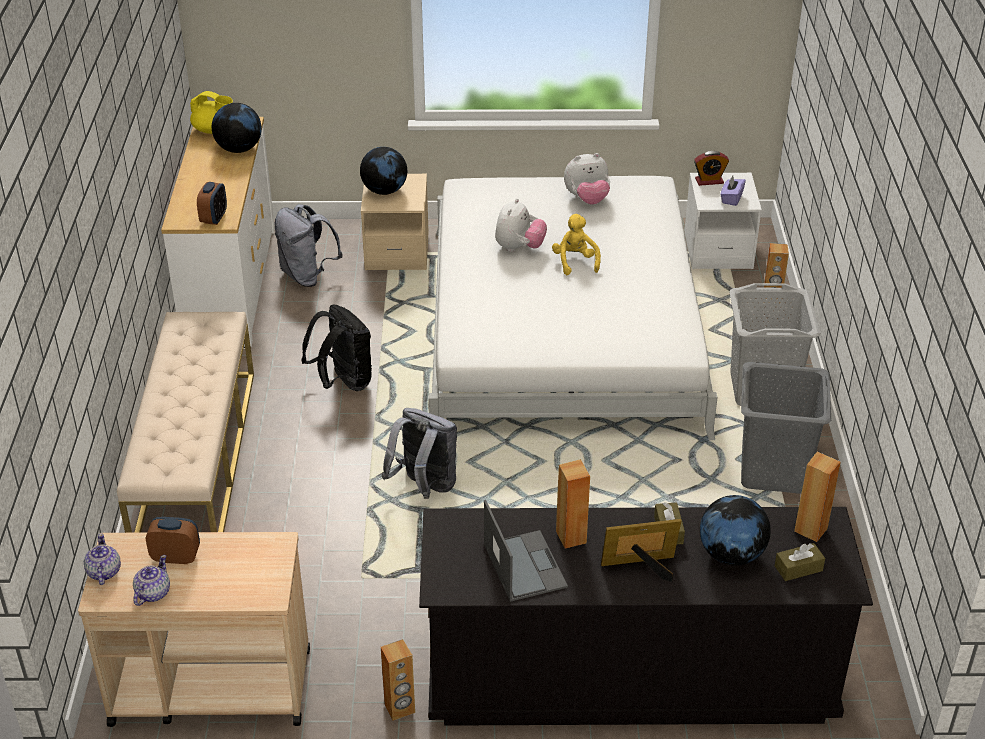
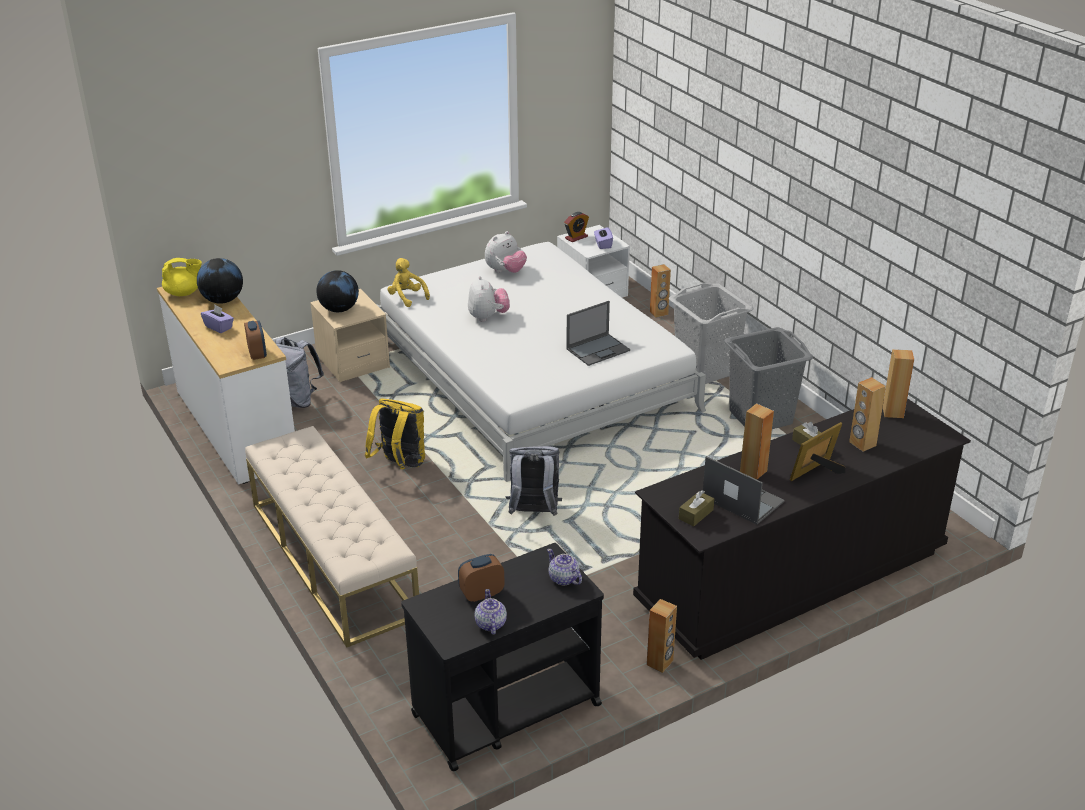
camera: 30 degrees left, 5 degrees down
(103, 572) = (435, 626): teapot -> teapot (563, 579)
(208, 177) = (219, 327): none -> purple tissue box
(210, 686) = (505, 710): beige cart -> black cart
(343, 382) = (400, 465): black backpack -> yellow backpack
(575, 262) = (539, 314): yellow plush toy -> yellow plush toy (407, 297)
(600, 326) = (598, 349): none -> laptop
(731, 554) = (862, 444): globe -> brown speaker
(798, 568) = (909, 437): brown tissue box -> brown tissue box (696, 514)

